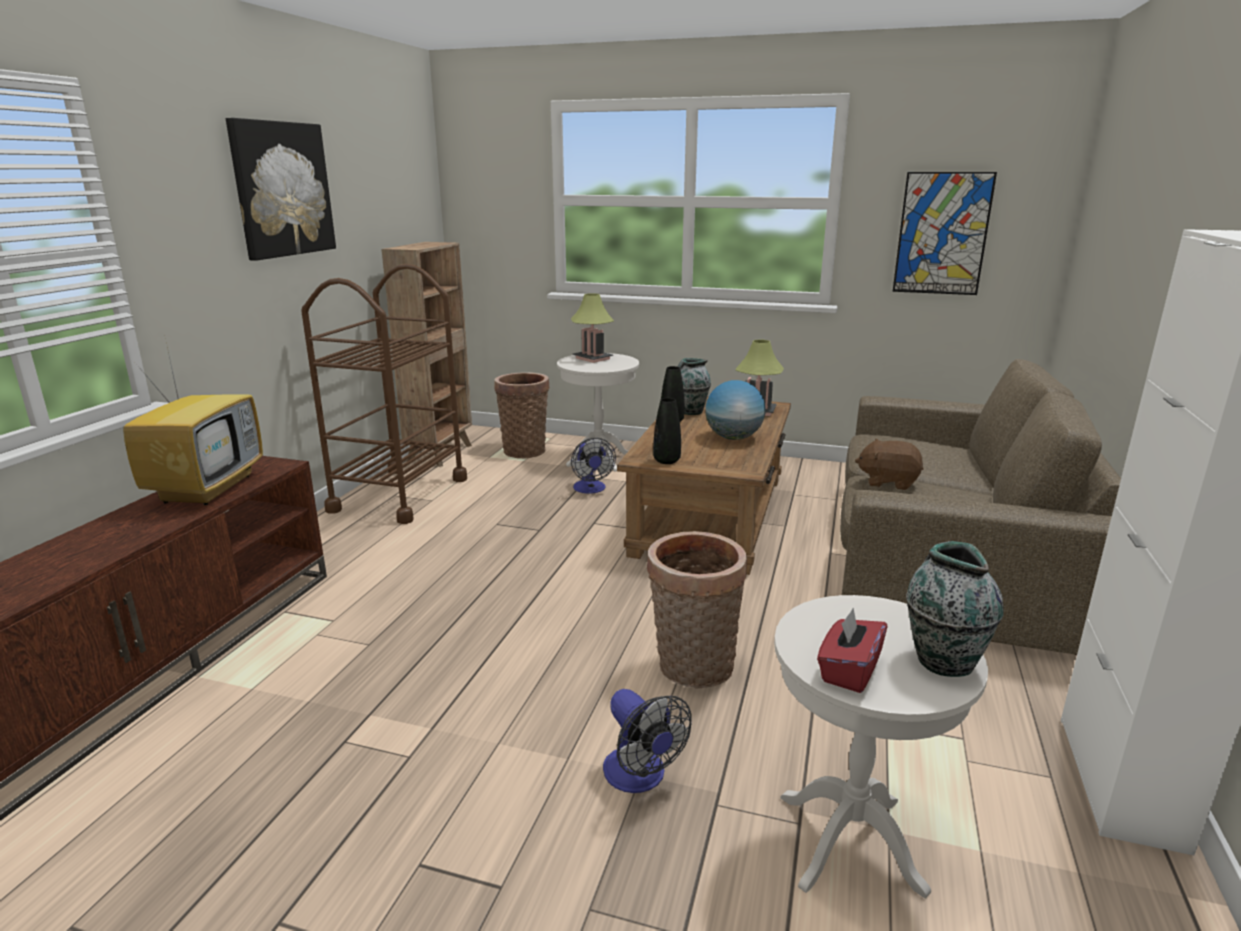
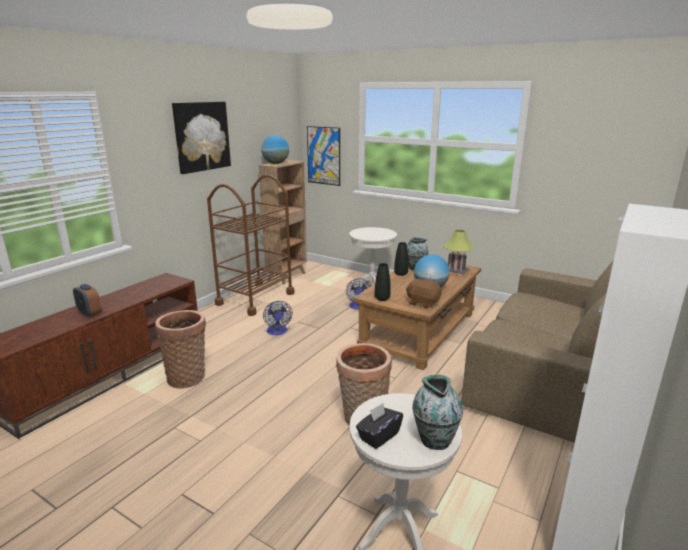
camera: 15 degrees right, 0 degrees up
(115, 540) = (89, 313): none -> alarm clock
(207, 488) = (141, 290): television -> none
(412, 246) = (275, 163): none -> globe
(525, 450) = (333, 279): basket -> basket (187, 376)
(592, 358) = (371, 231): table lamp -> none
(640, 777) = (306, 473): fan -> fan (277, 332)
(848, 671) = (378, 436): red tissue box -> black tissue box
(888, 482) = (511, 326): brown plush toy -> brown plush toy (423, 303)
(942, 234) = (588, 169): picture -> picture (323, 155)

